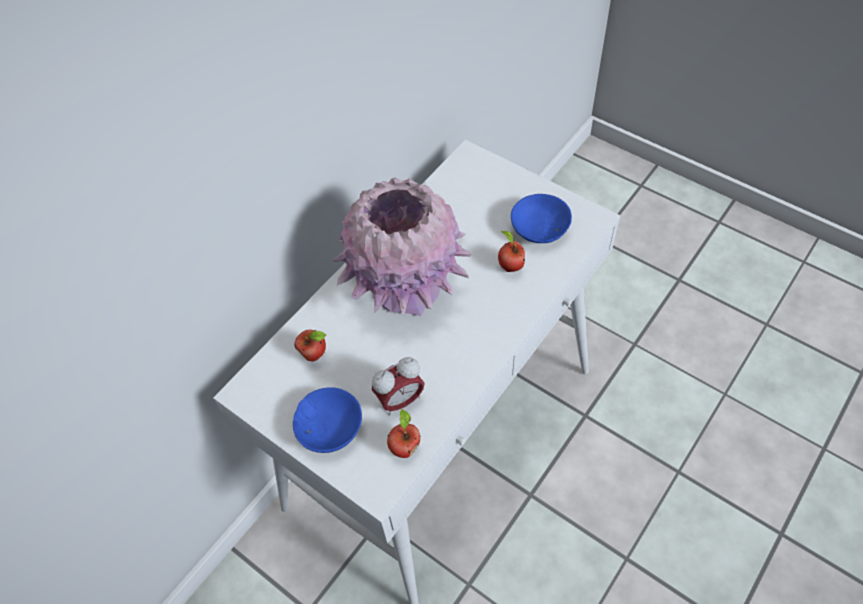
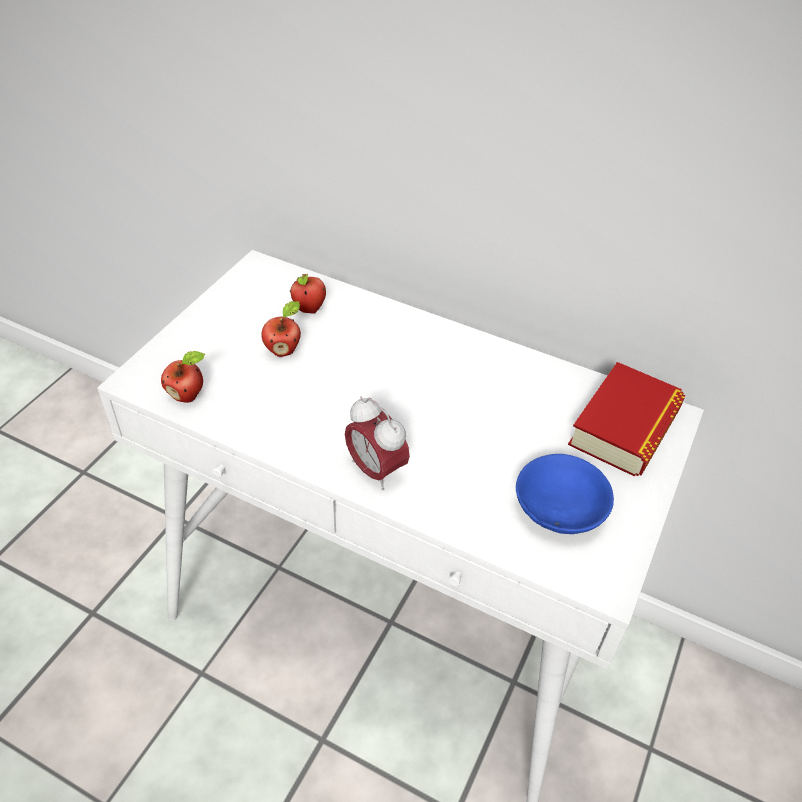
camera: 75 degrees right, 10 degrees down
(332, 429) = (213, 335): blue bowl -> none
(400, 400) = (251, 385): alarm clock -> alarm clock (375, 470)
(406, 289) = (414, 374): pink vase -> none
(476, 181) = (624, 427): none -> book
(509, 266) = (477, 477): apple -> apple (283, 350)

